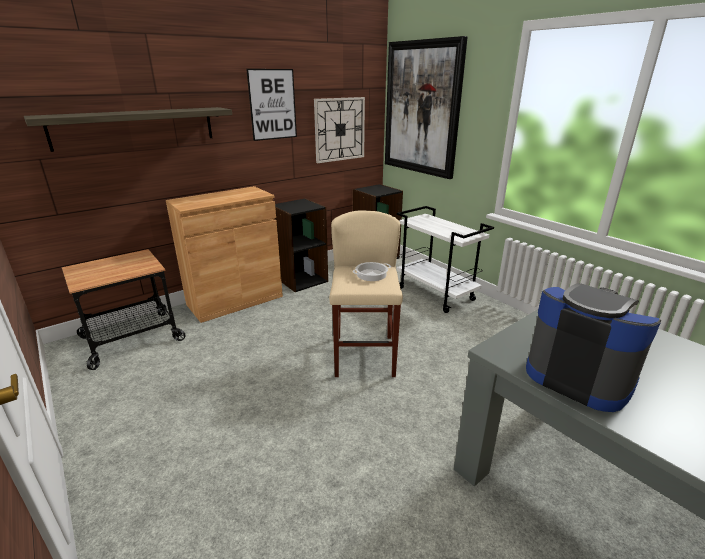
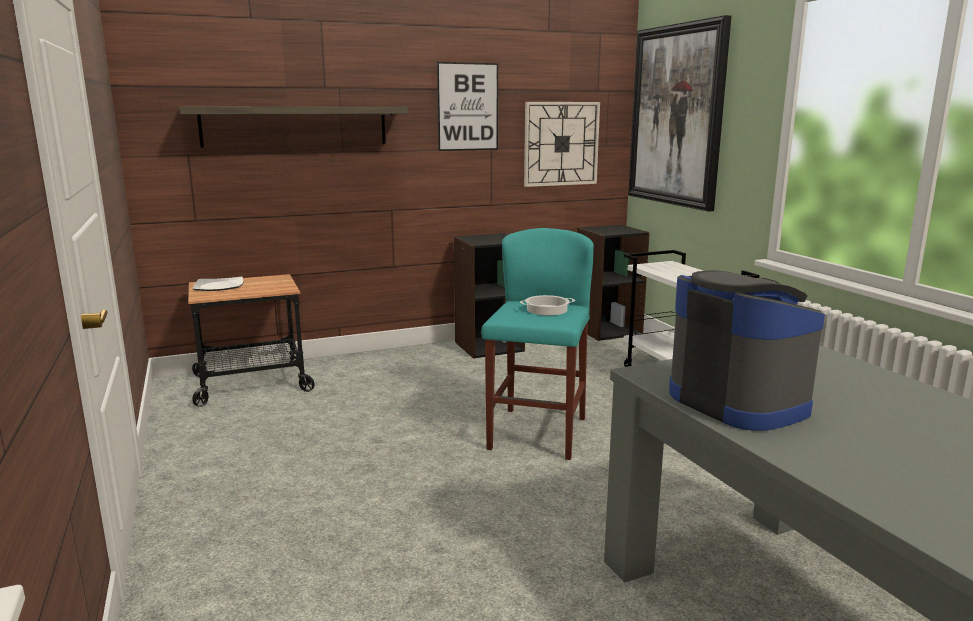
camera: 15 degrees right, 10 degrees down
(90, 270) = (218, 286): none -> plate
(235, 300) = (391, 359): brown cabinet -> none
(364, 356) = (537, 433): beige stool -> turquoise stool

